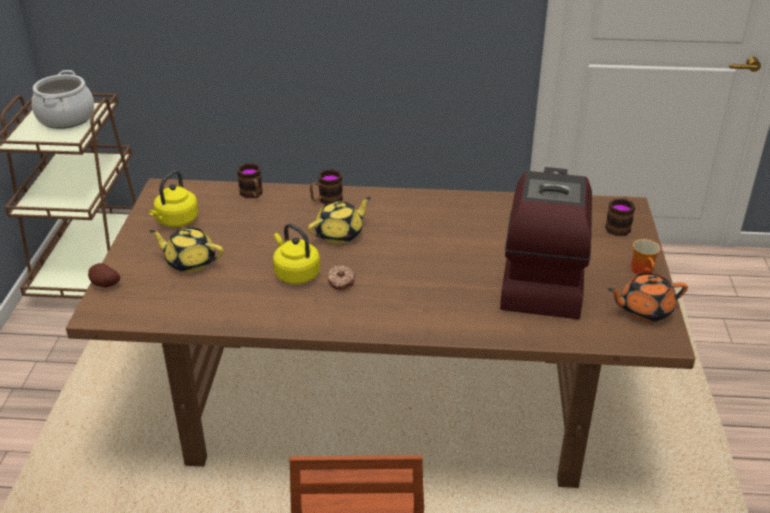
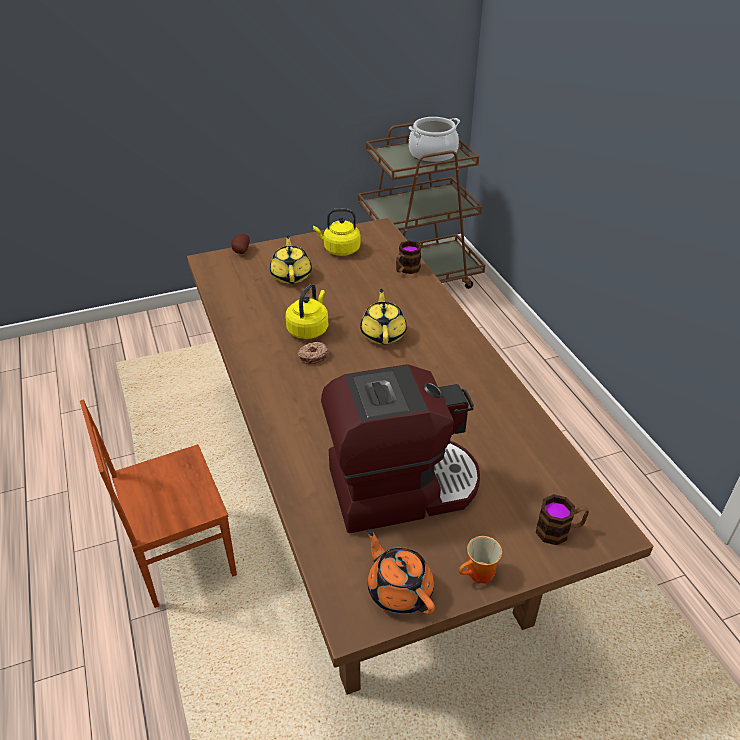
camera: 65 degrees right, 5 degrees up
(326, 200) = (430, 309): mug -> none
(340, 234) = (383, 333): yellow teapot -> yellow teapot turned 120 degrees counterclockwise

